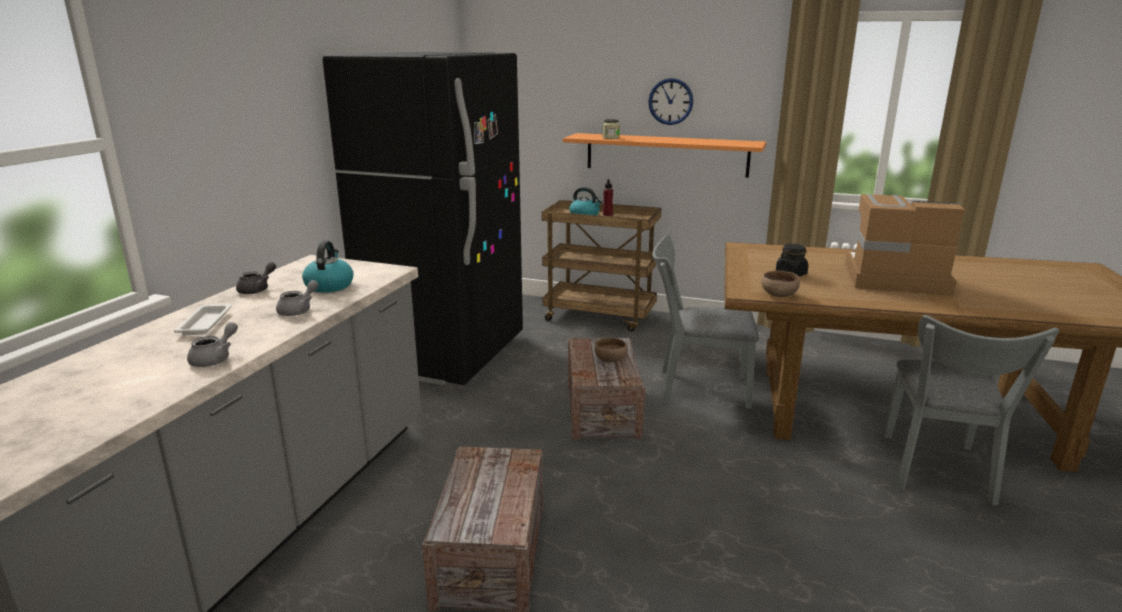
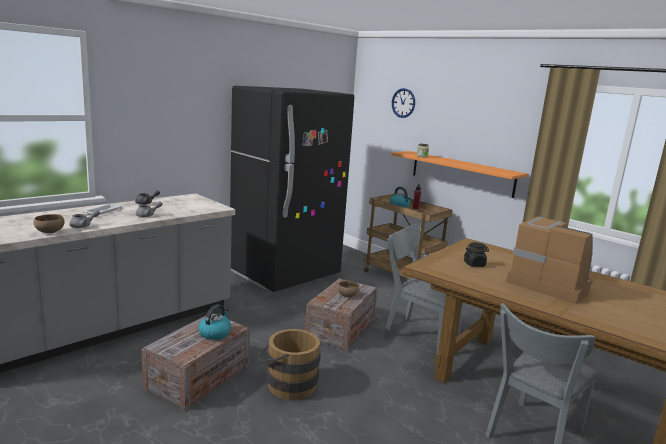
camera: 25 degrees right, 5 degrees down
(329, 285) = (179, 208): kettle -> kettle (215, 333)
(621, 515) = (287, 384): none -> brown bucket
(670, 101) = (467, 137): wall clock -> wall clock (403, 103)
(778, 295) = (441, 273): brown bowl -> brown bowl (49, 232)

